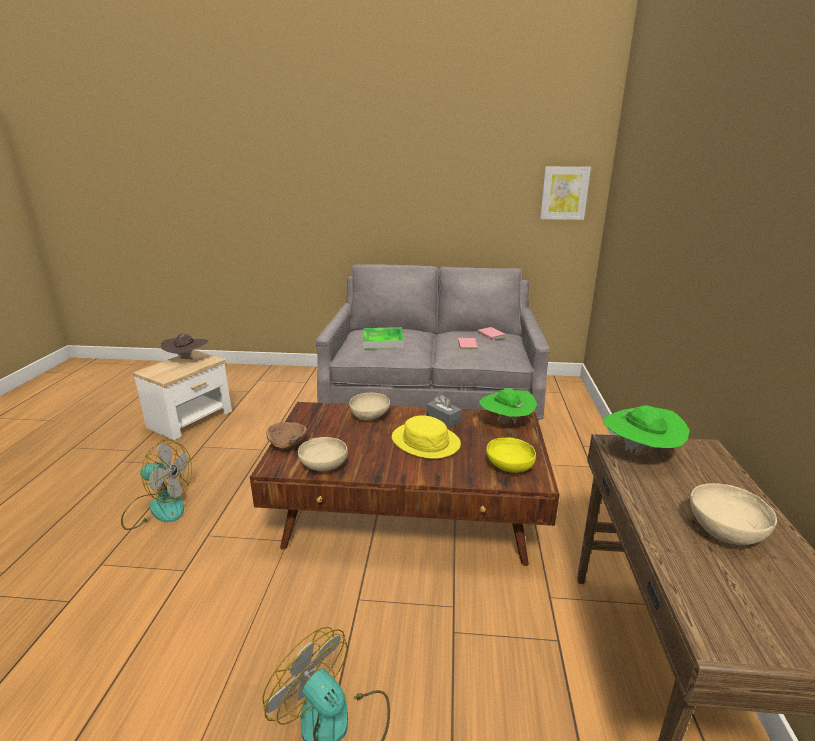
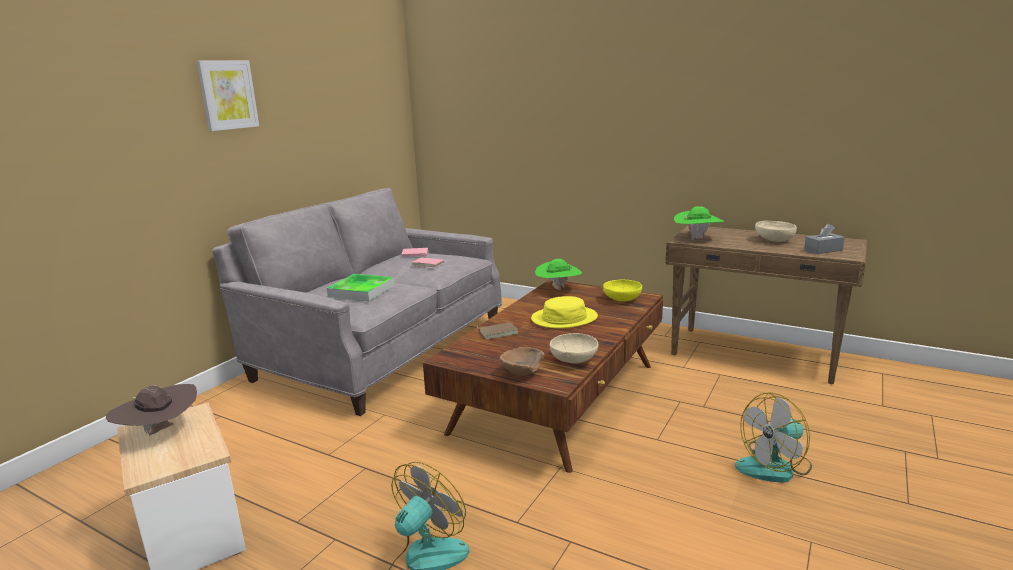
camera: 65 degrees left, 5 degrees down
(370, 416) = (498, 332): beige bowl -> brown book
(443, 419) = (532, 307): grey tissue box -> grey tissue box (823, 250)
(564, 193) = (386, 110): picture -> picture (227, 95)

